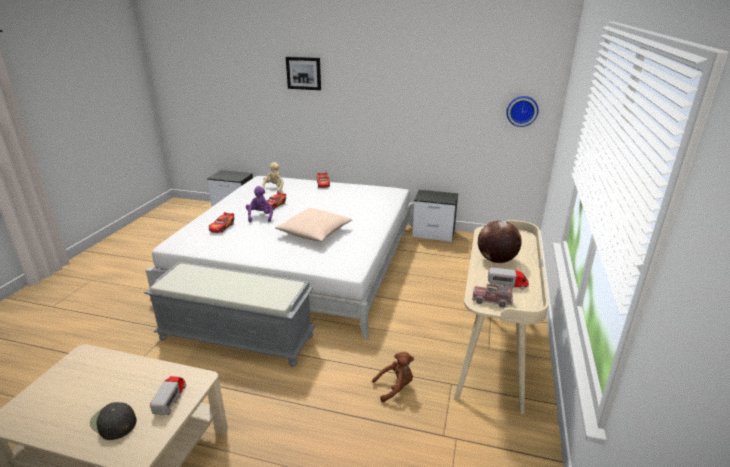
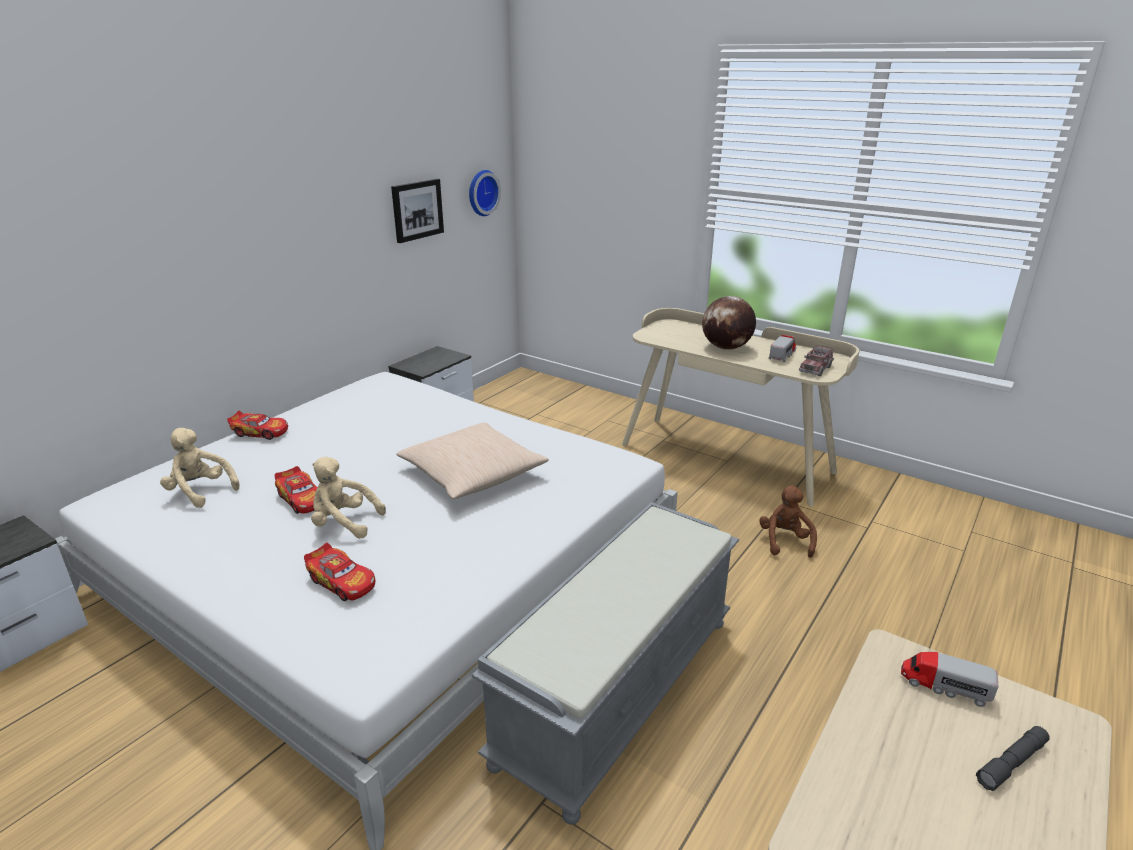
camera: 70 degrees left, 0 degrees up
(113, 422) = (1011, 763): black cap -> grey flashlight
(260, 217) = (344, 523): purple plush toy -> beige plush toy
(304, 73) = (123, 200): picture -> picture (417, 210)

